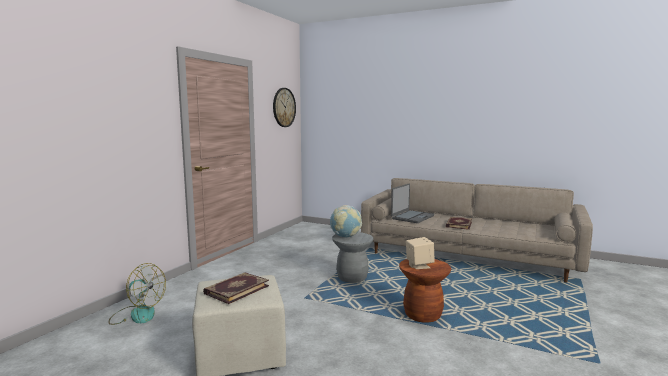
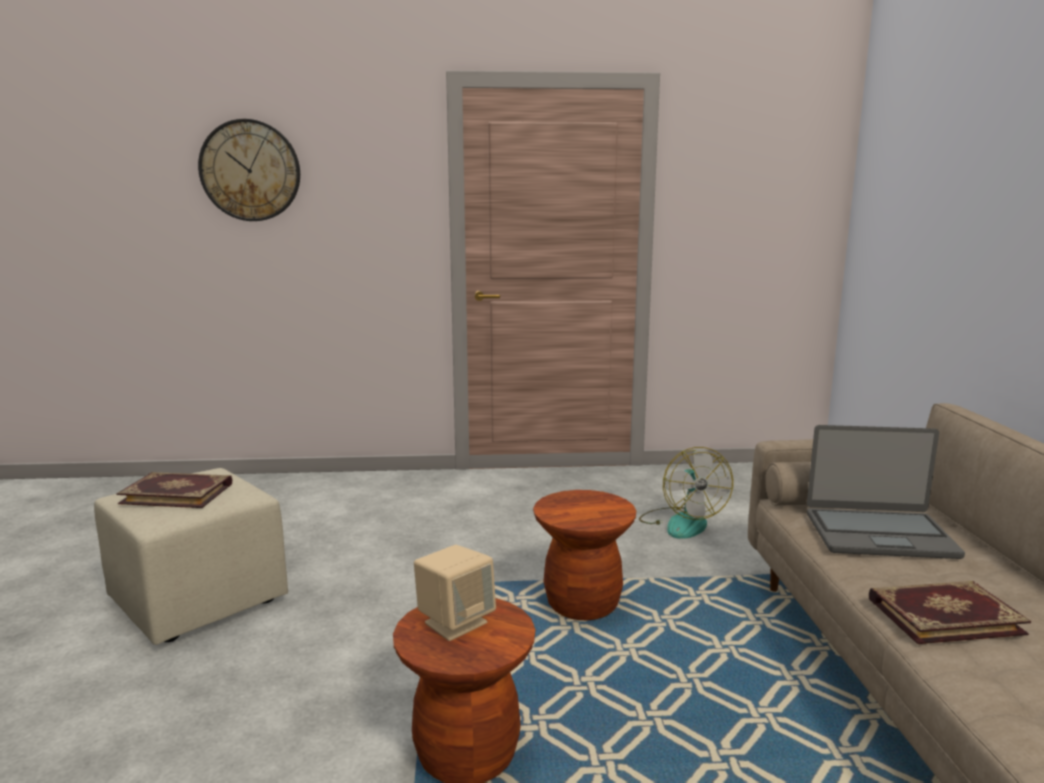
camera: 60 degrees right, 5 degrees up
(137, 314) = (286, 494): fan -> fan (681, 522)
(284, 107) = (775, 177): wall clock -> wall clock (250, 171)
(345, 236) = (576, 502): globe -> none
(352, 278) = (582, 604): grey stool -> brown stool

